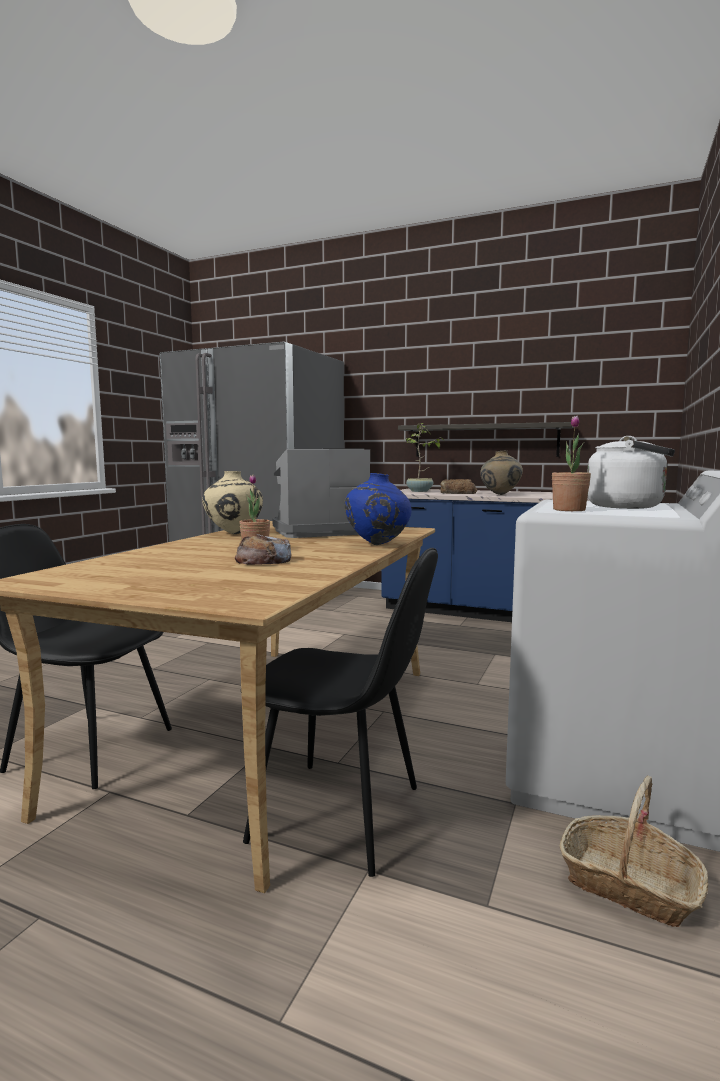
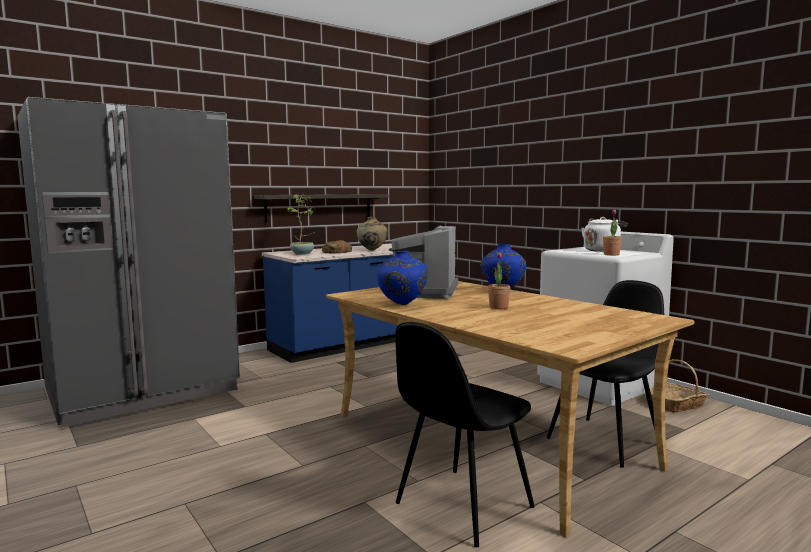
camera: 60 degrees left, 0 degrees up
(233, 534) = (402, 305): beige vase -> blue vase
(263, 560) = (540, 309): bread -> none

